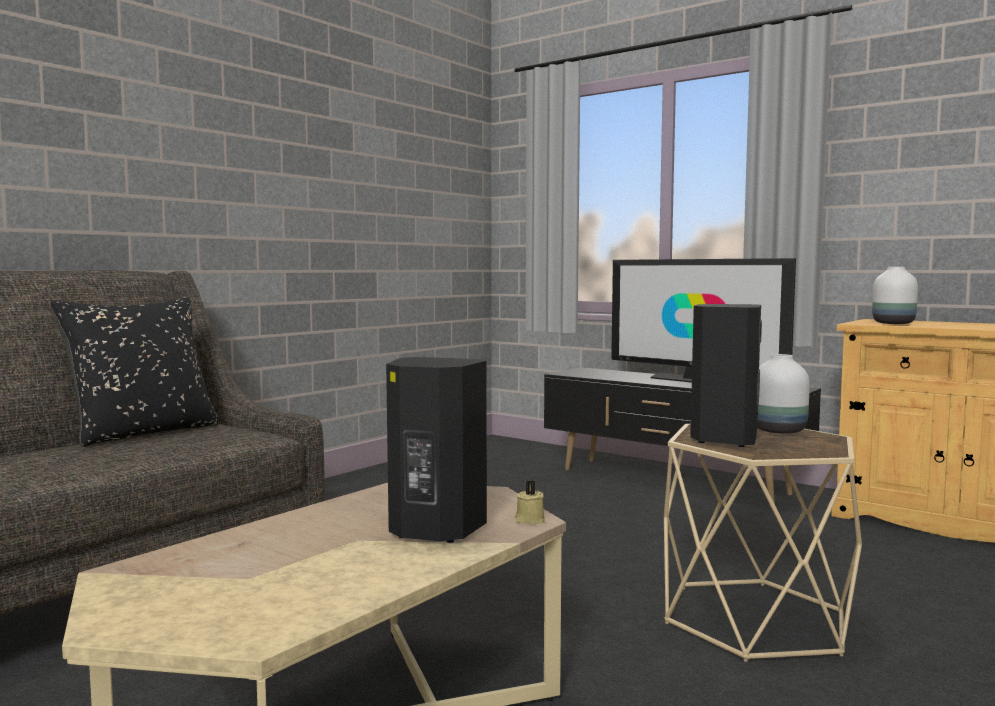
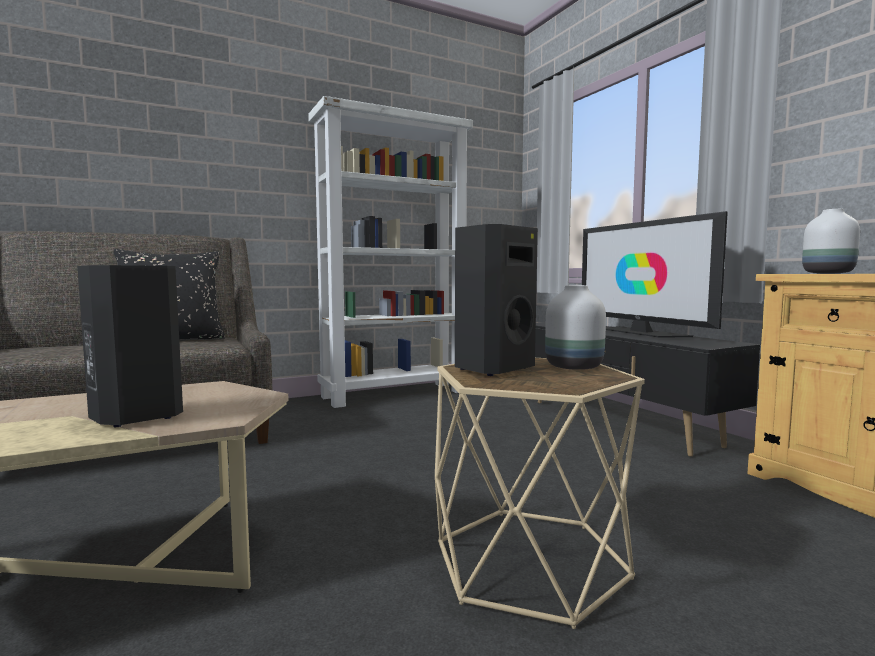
camera: 25 degrees right, 0 degrees up
(379, 479) = (395, 394): none -> white bookcase
(529, 520) = (221, 419): beige candle -> none

